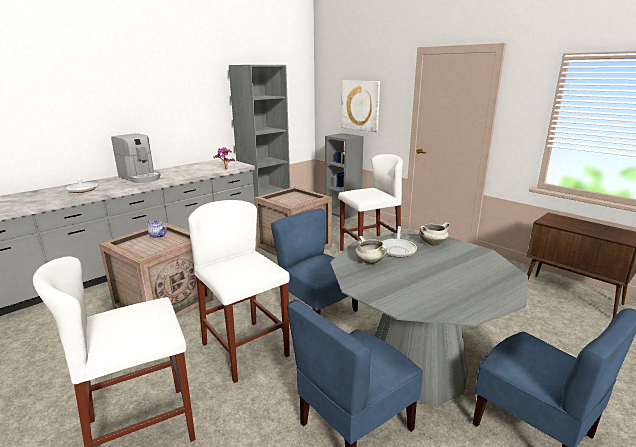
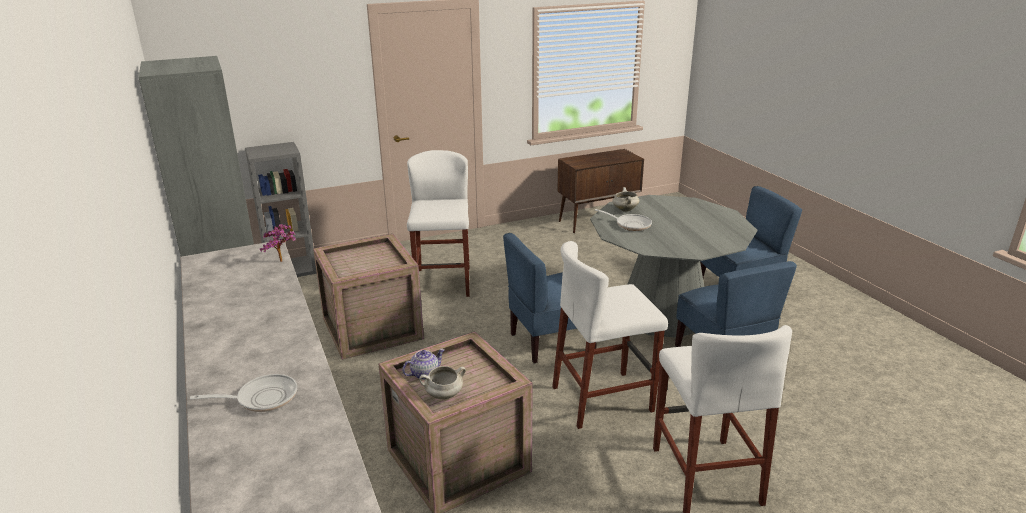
camera: 70 degrees left, 5 degrees up
(140, 177) = (241, 338): coffee machine -> none
(360, 105) = (277, 96): picture -> none
(369, 262) = (651, 240): white cooking pot -> white cooking pot (443, 395)

